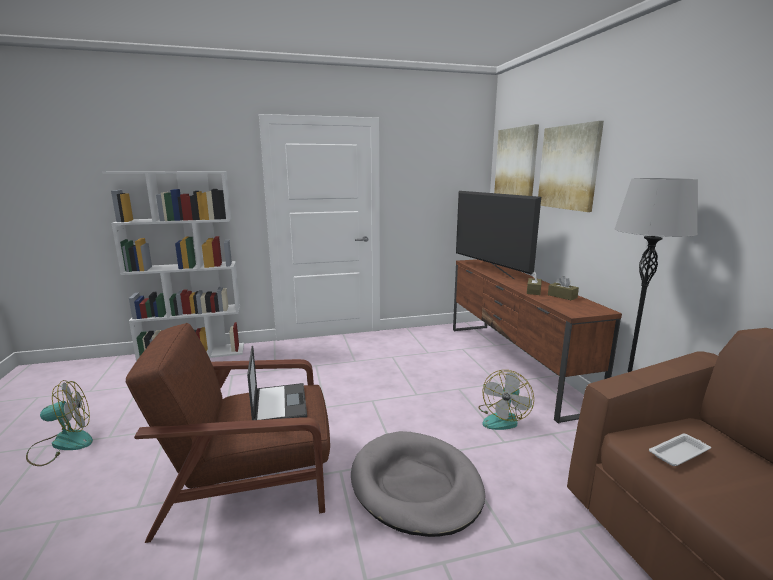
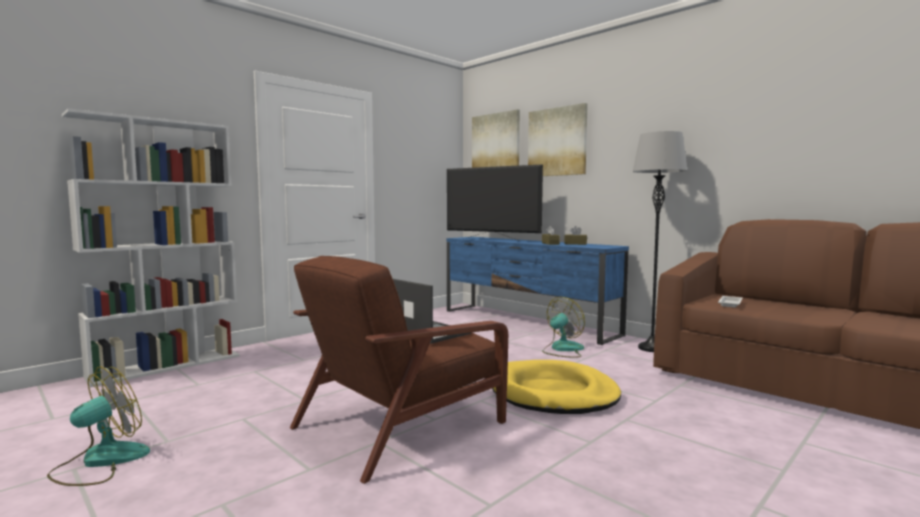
camera: 30 degrees left, 10 degrees down
(416, 485) = (552, 393): grey dog bed -> yellow dog bed
(503, 418) = (562, 349): fan -> fan turned 135 degrees counterclockwise
(513, 364) = (527, 322): brown tv stand -> blue tv stand

